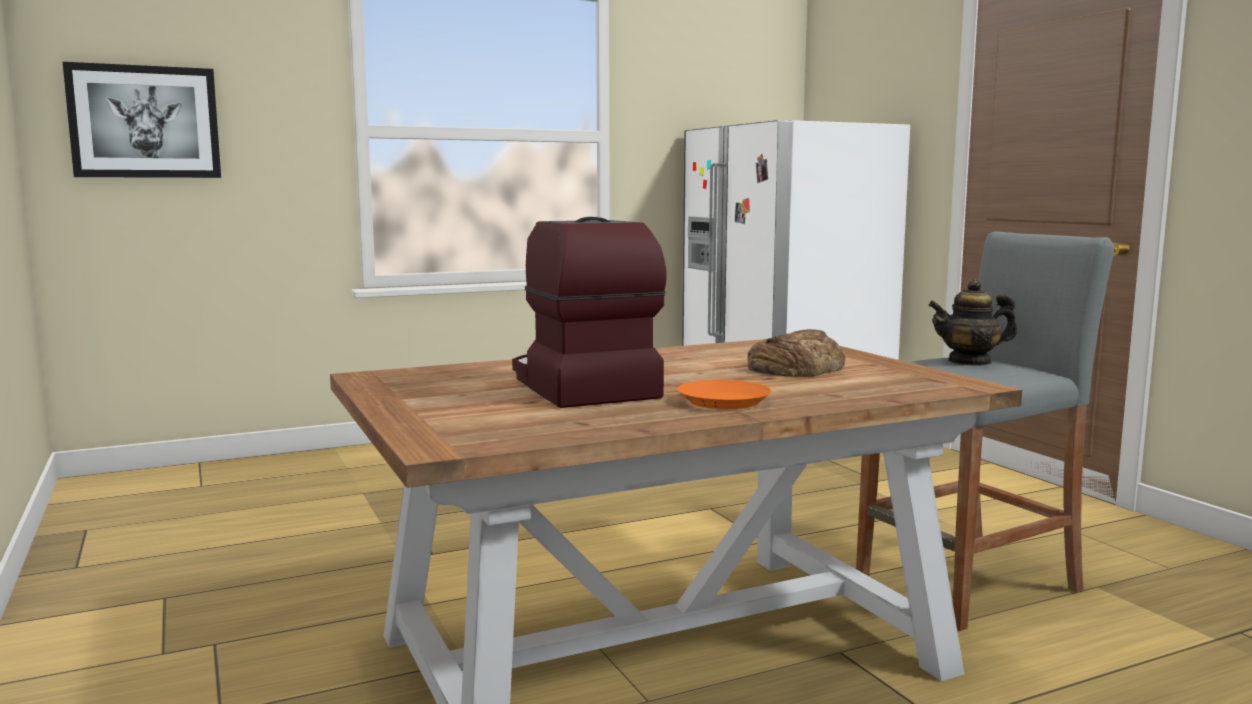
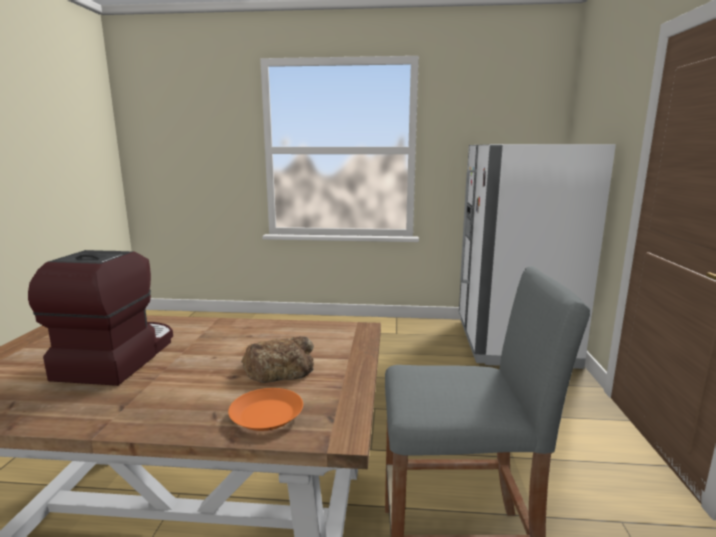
camera: 30 degrees right, 5 degrees up
(145, 122) = (168, 148): picture -> none
(724, 401) = (135, 402): orange plate -> orange plate (267, 415)
(970, 362) = (457, 382): teapot -> none

